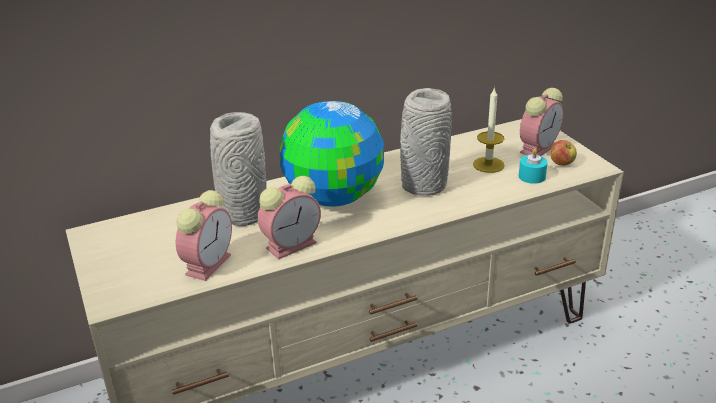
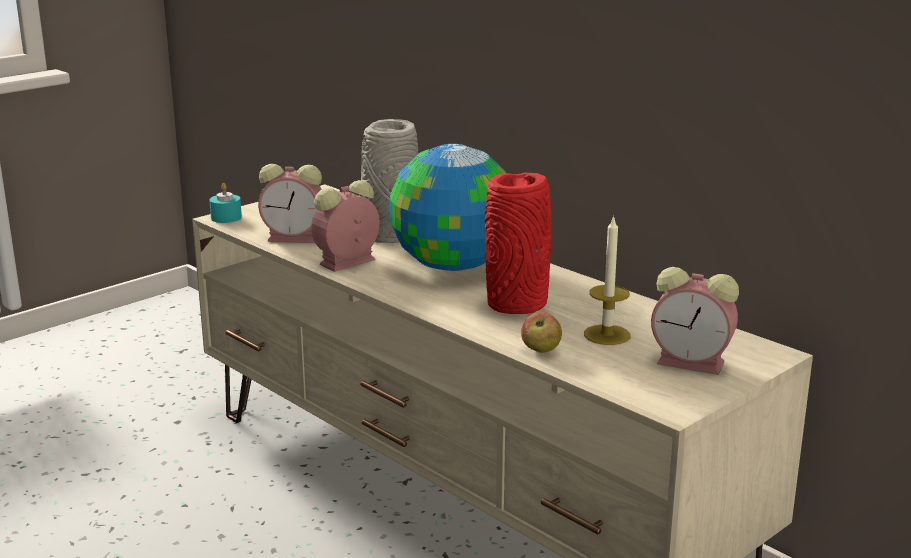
camera: 70 degrees right, 10 degrees down
(293, 244) = (346, 263): alarm clock -> alarm clock turned 105 degrees clockwise
(423, 185) = (517, 304): grey vase -> red vase
(532, 176) = (598, 364): turquoise candle -> turquoise candle (226, 218)
(562, 164) = (658, 382): apple -> apple (541, 350)

